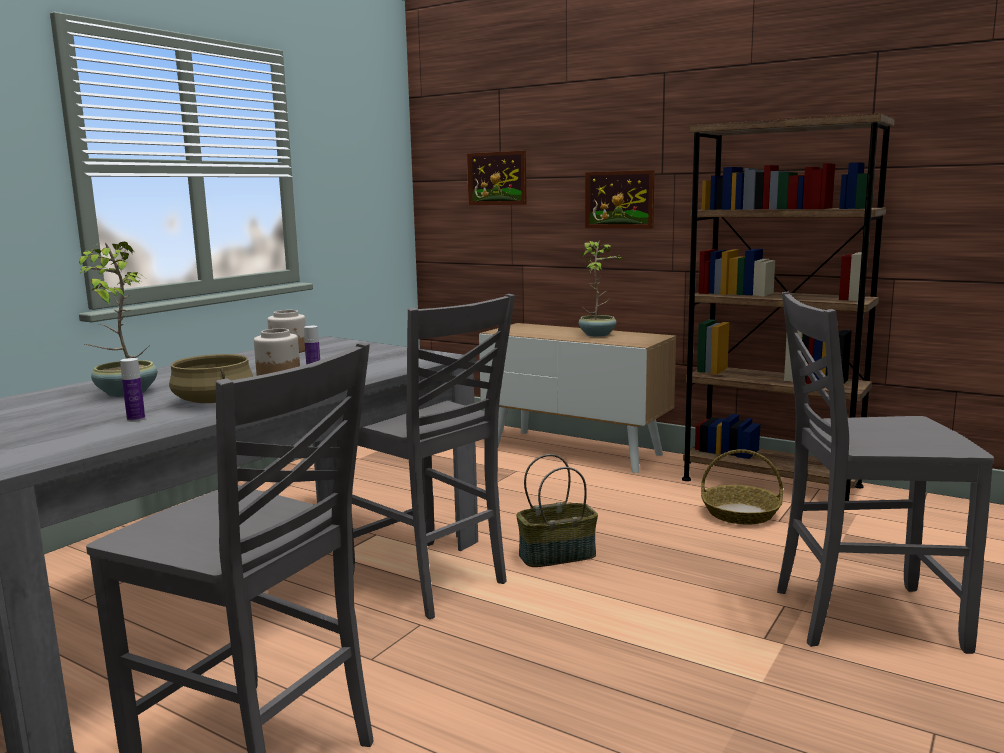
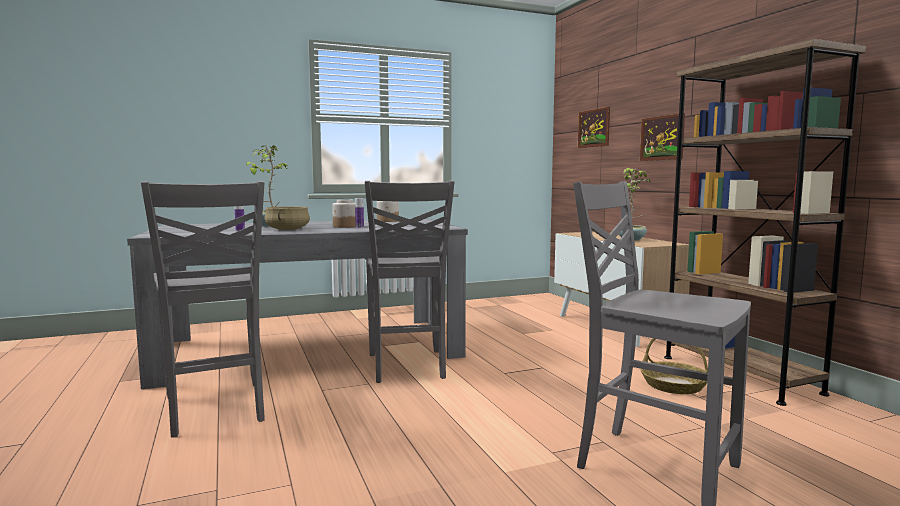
camera: 35 degrees right, 5 degrees down
(557, 555) = (499, 374): basket -> none

